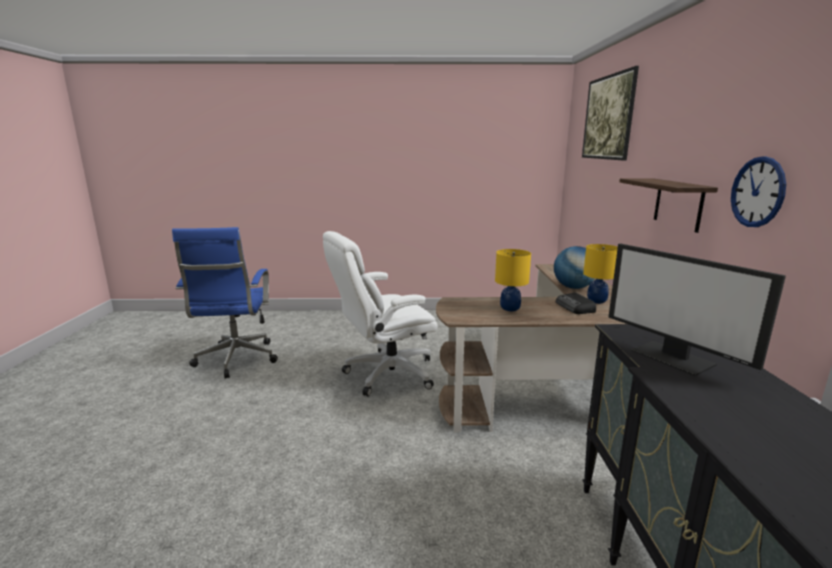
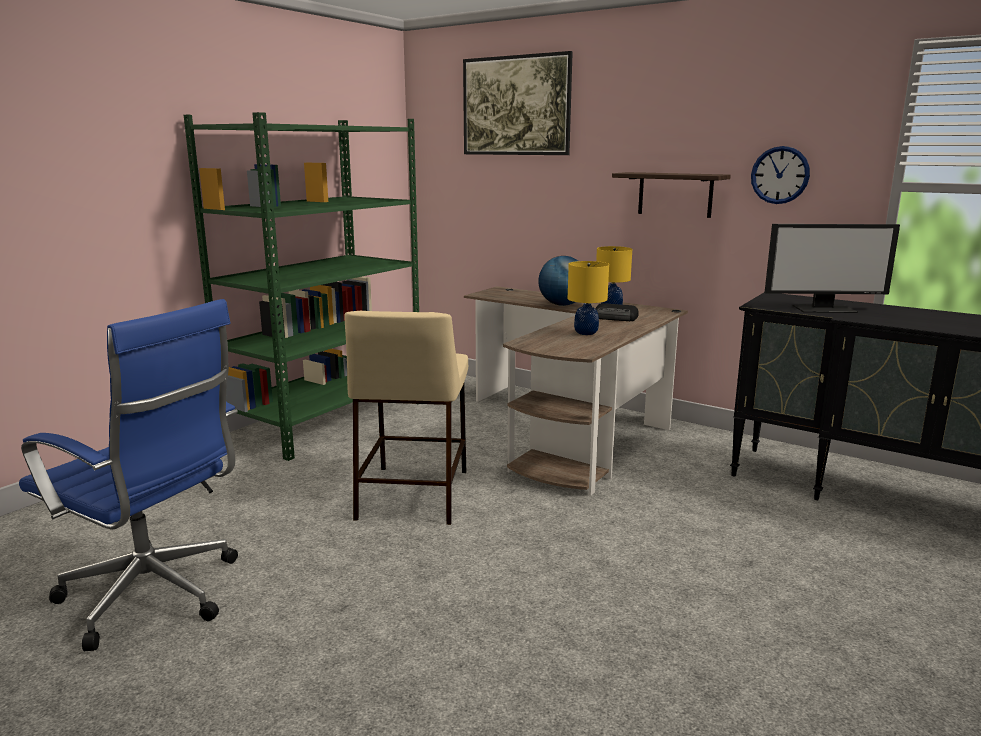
camera: 55 degrees left, 0 degrees up
(384, 374) = (413, 493): white office chair -> beige stool
(438, 320) = (327, 418): none -> green bookcase

